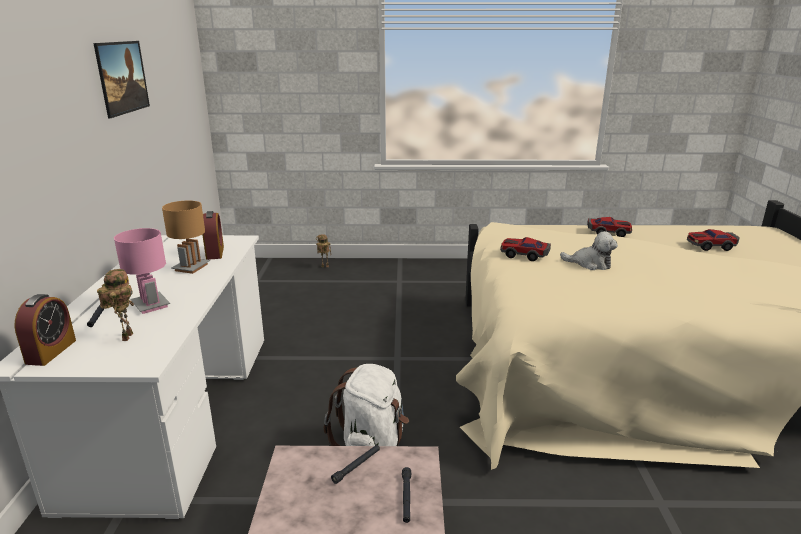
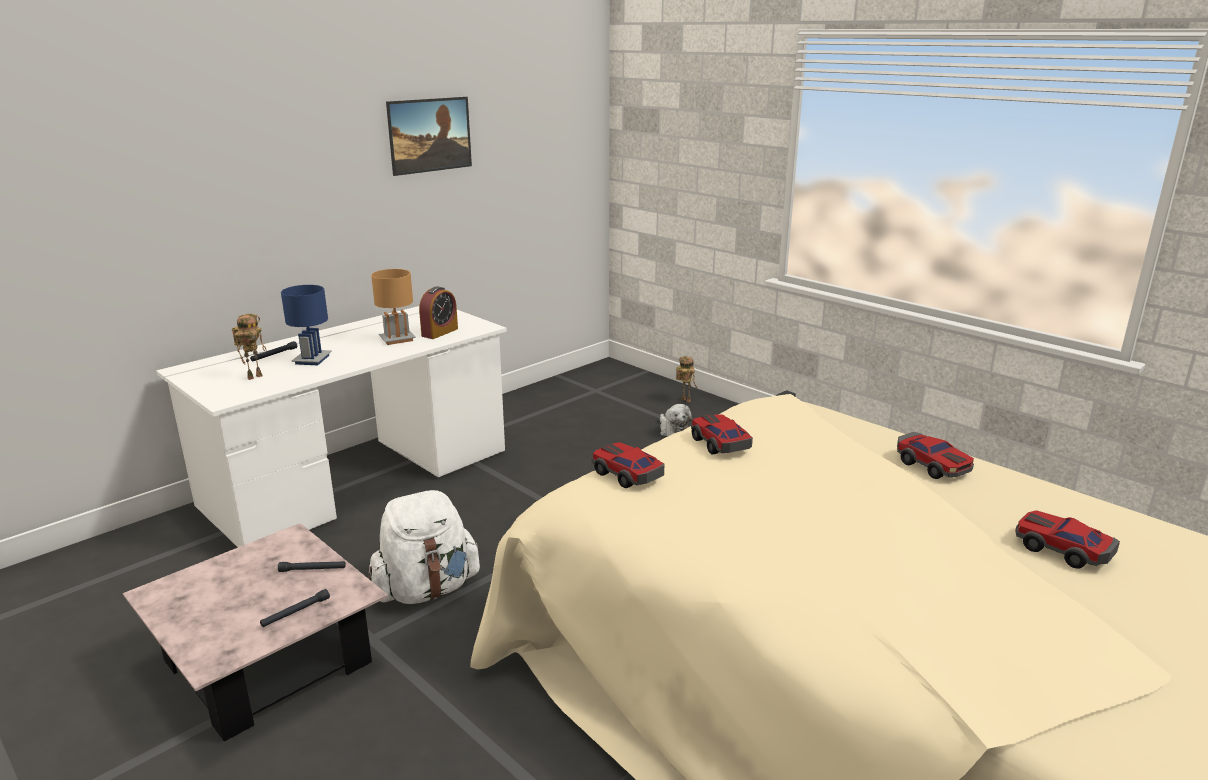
camera: 45 degrees right, 0 degrees up
(51, 351) = (206, 369): alarm clock -> none
(151, 305) = (312, 360): pink table lamp -> blue table lamp
(524, 286) = (627, 474): none -> toy car
(590, 264) = (774, 486): plush toy -> plush toy (673, 431)

